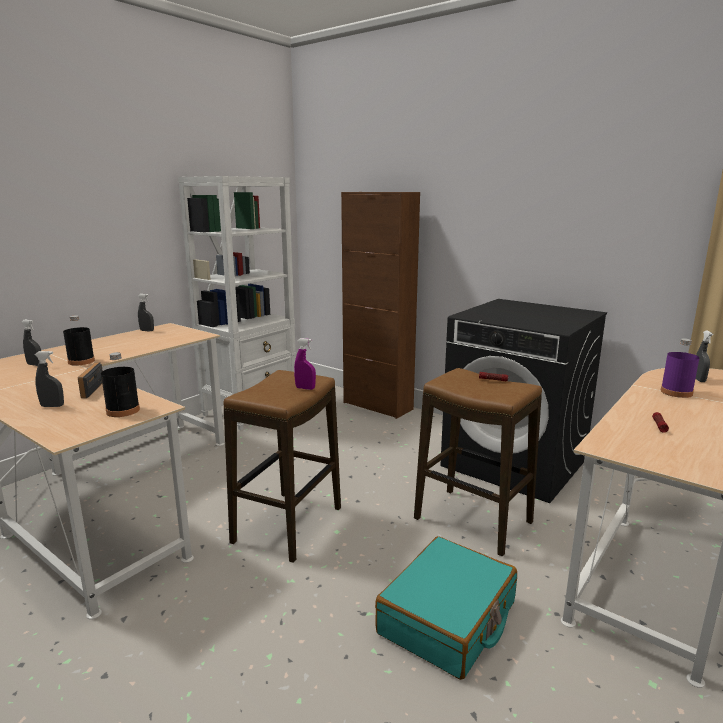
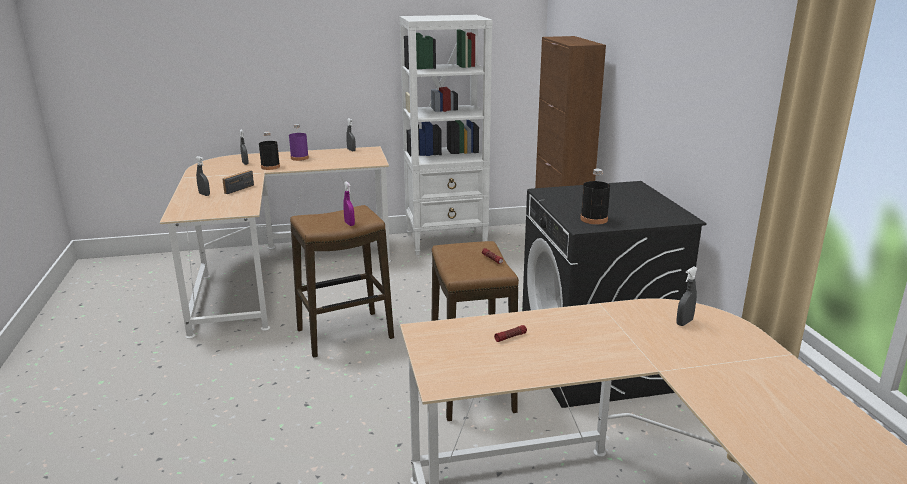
camera: 40 degrees right, 5 degrees up
(123, 411) = (227, 208): black bottle -> black bottle (594, 219)
(448, 619) = (346, 434): turquoise suitcase -> none
(676, 392) = (619, 323): purple bottle -> purple bottle (299, 158)

